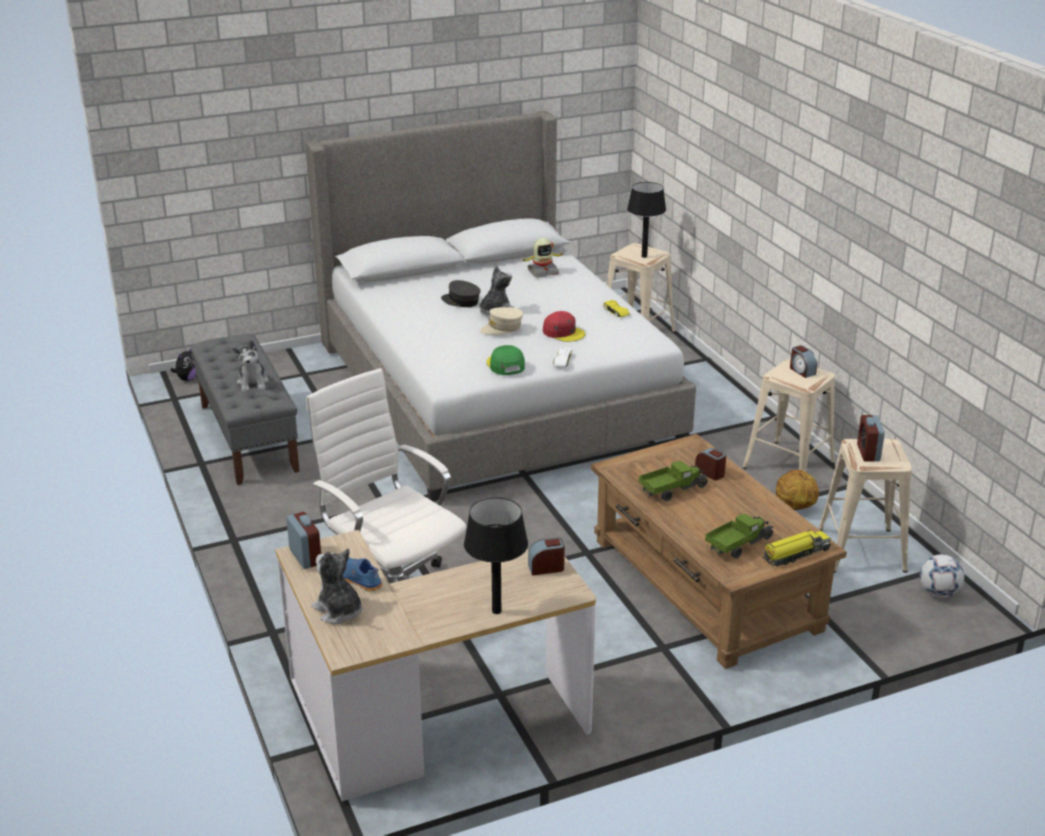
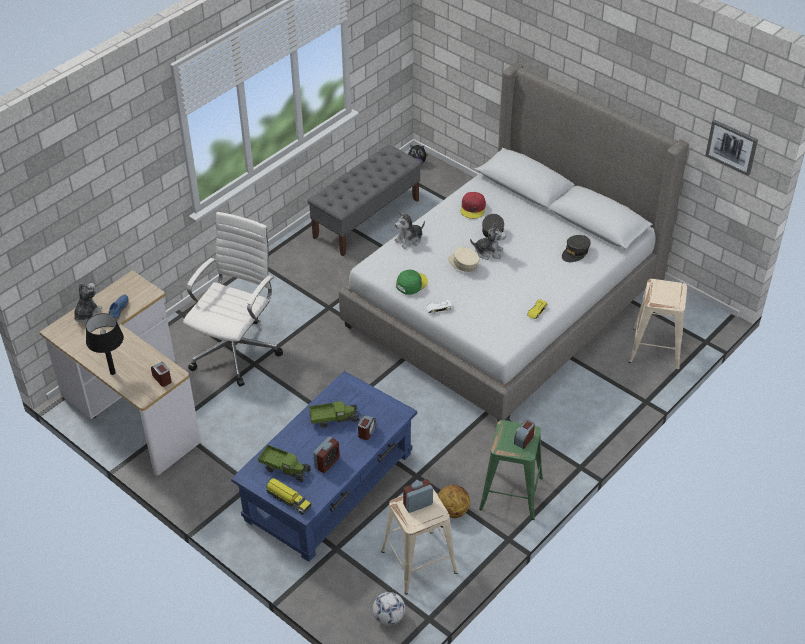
camera: 65 degrees right, 15 degrees up
(253, 383) = (354, 189): plush toy -> plush toy (409, 239)
(305, 557) = (129, 284): alarm clock -> alarm clock (327, 463)
(542, 272) = (575, 252): toy robot -> grey cap
(563, 332) = (482, 295): red cap -> red cap (473, 208)
(590, 86) = (732, 146): none -> picture
(644, 256) = (663, 297): black table lamp -> none
(672, 490) = (334, 419): toy truck -> toy truck turned 45 degrees counterclockwise
(705, 583) = (329, 486): brown coffee table -> blue coffee table
(789, 464) = (512, 493): beige stool -> green stool

